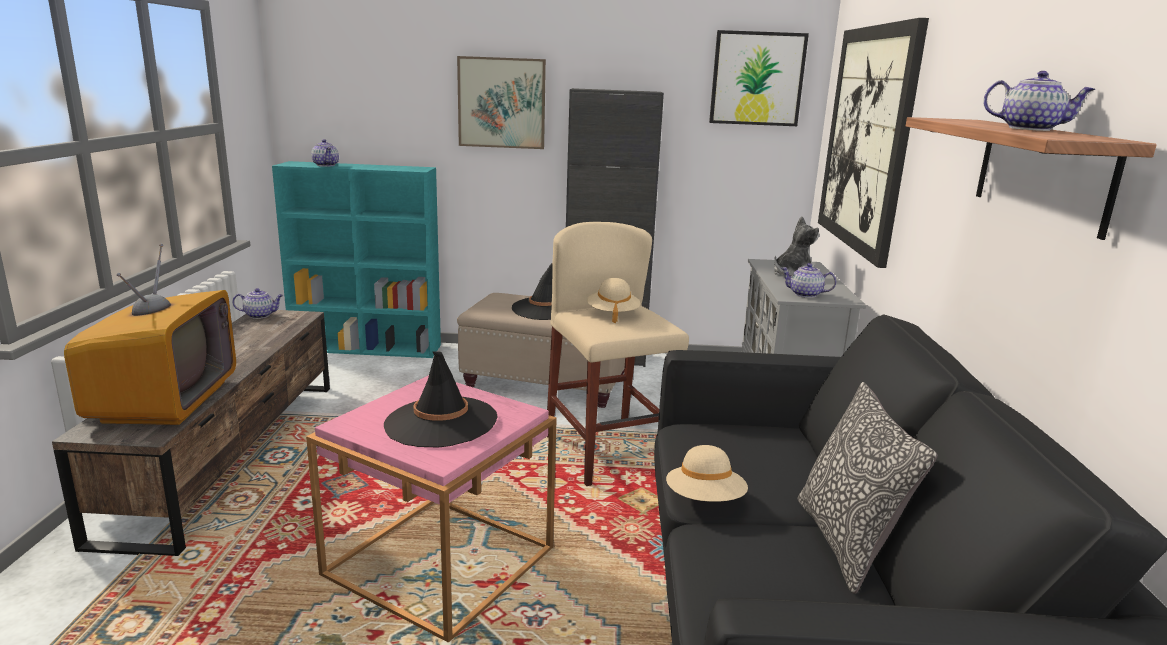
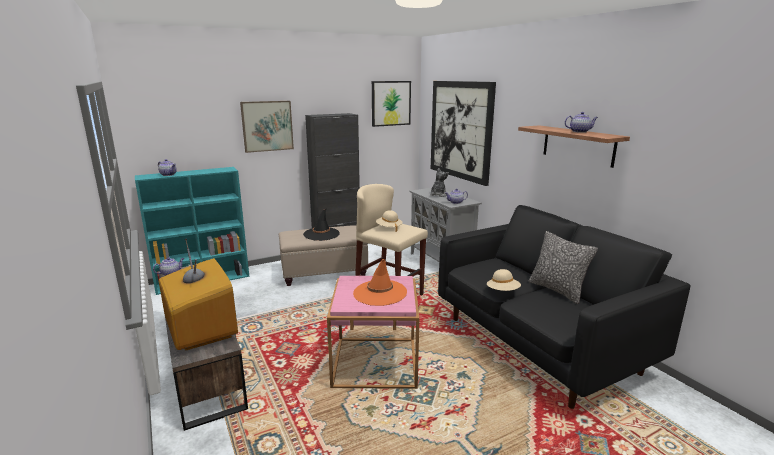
camera: 30 degrees left, 0 degrees up
(441, 422) = (380, 293): black hat -> orange hat

